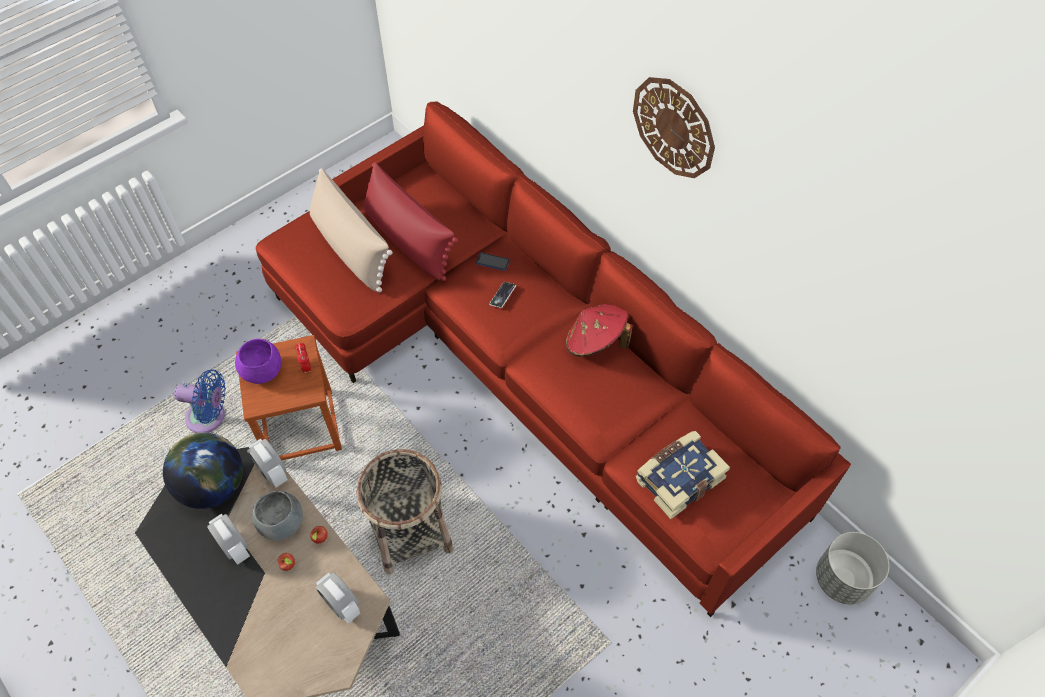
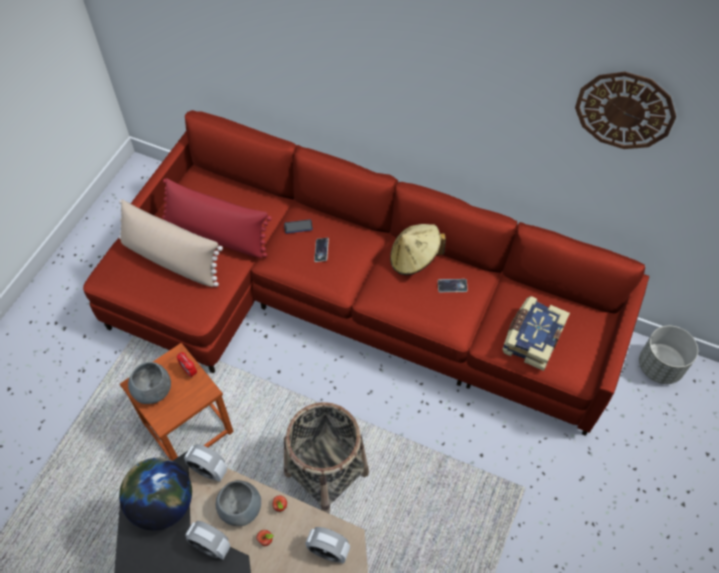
camera: 25 degrees left, 0 degrees up
(209, 417) = (102, 454): blue fan -> none
(262, 371) = (153, 391): purple bowl -> grey bowl
(595, 342) = (414, 259): red hat -> beige hat
(620, 387) = (452, 286): none -> phone
(674, 127) = (446, 60): wall clock -> wall clock (624, 110)

